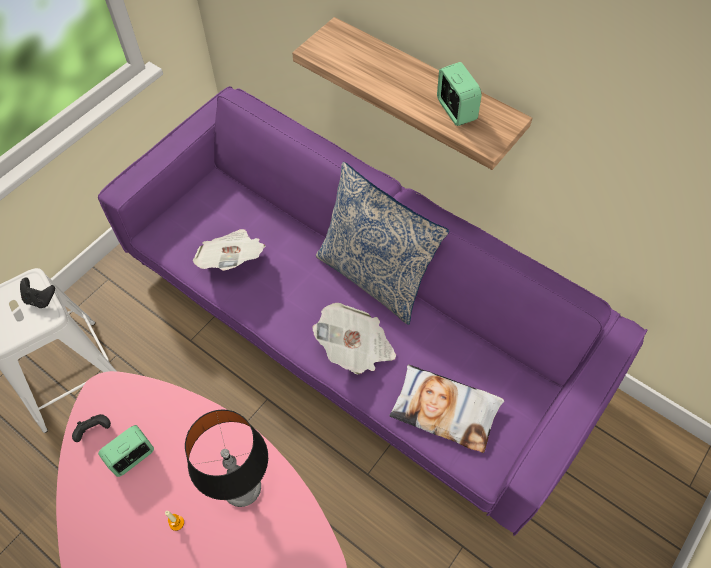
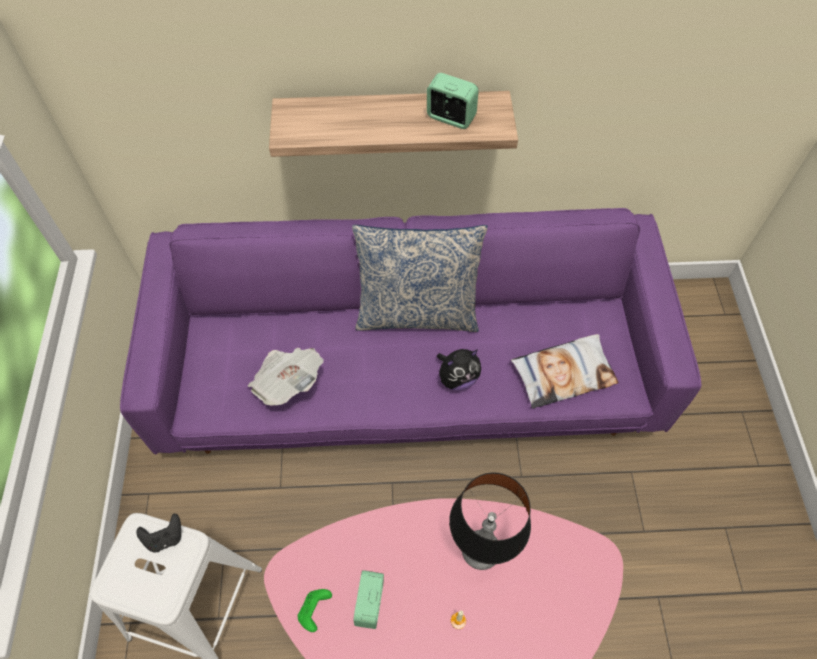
camera: 40 degrees left, 0 degrees up
(95, 430) = (314, 611): black game controller -> green game controller
(356, 348) = (457, 378): newspaper -> plush toy

